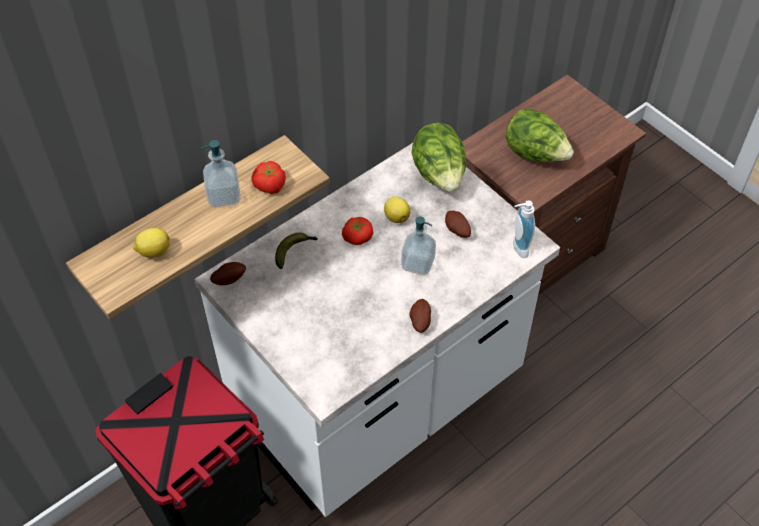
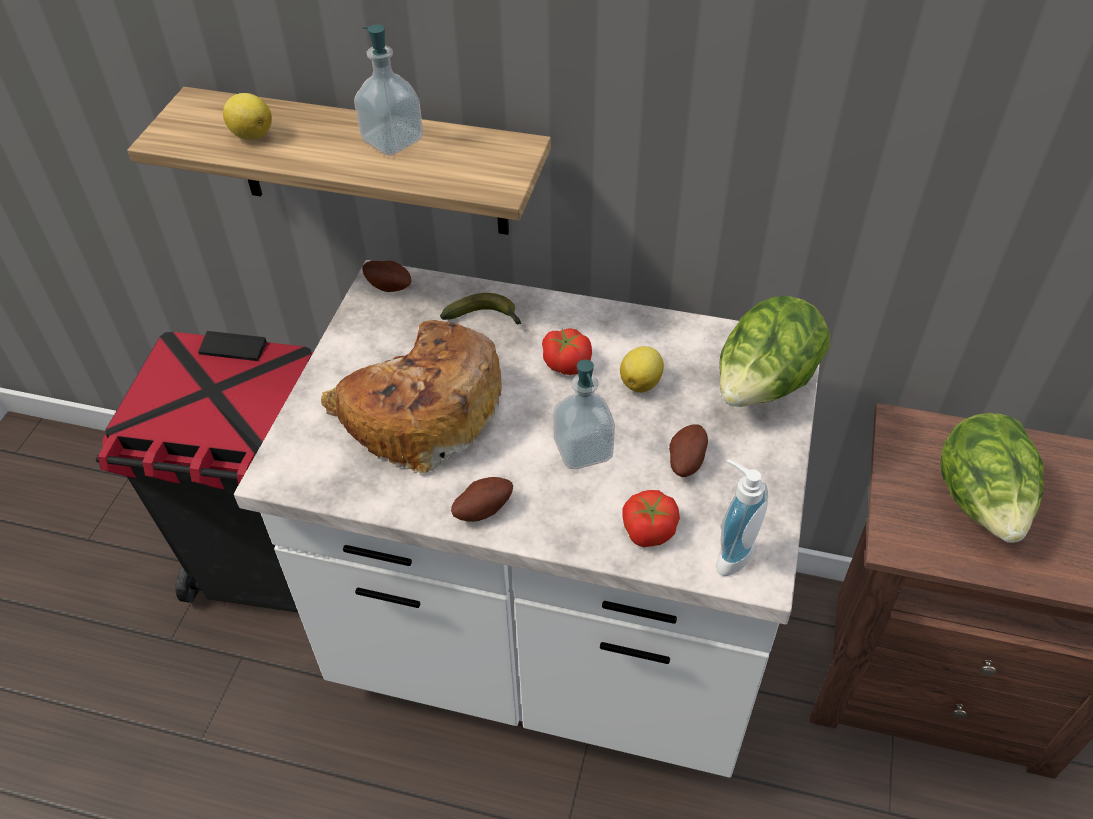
camera: 55 degrees right, 5 degrees down
(269, 185) = (448, 166): tomato -> tomato (648, 529)
(334, 313) = (419, 409): none -> bread

